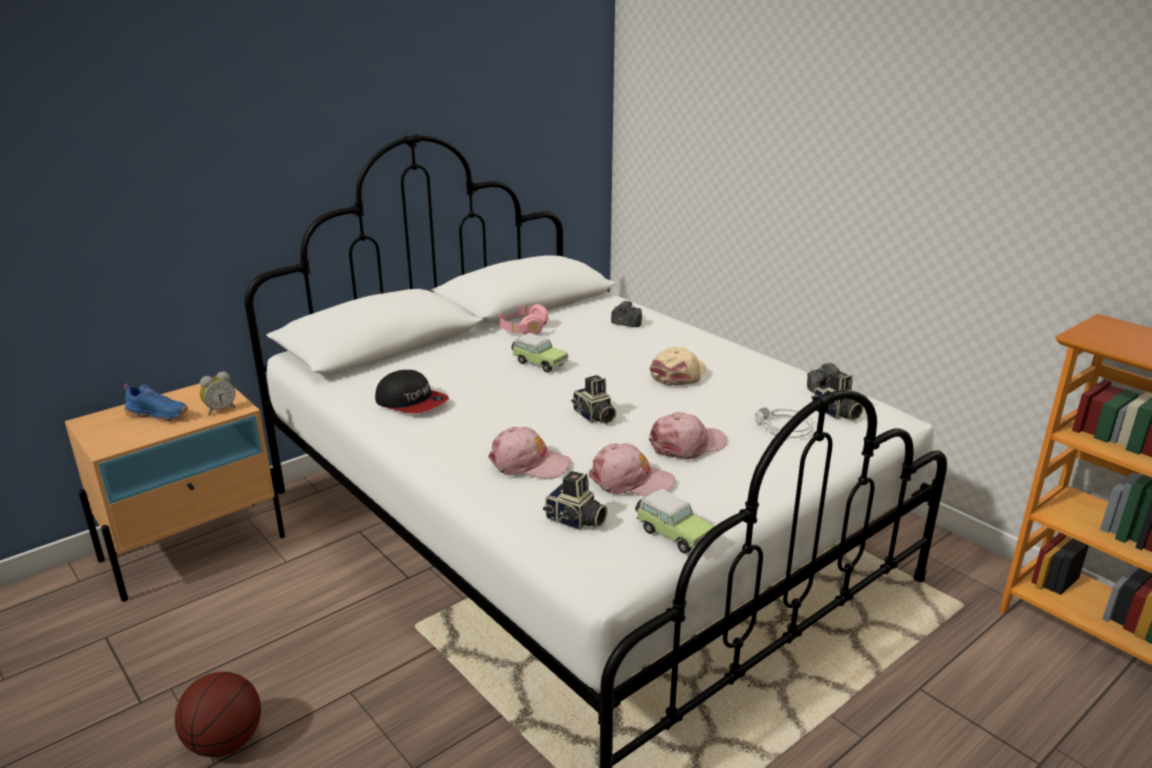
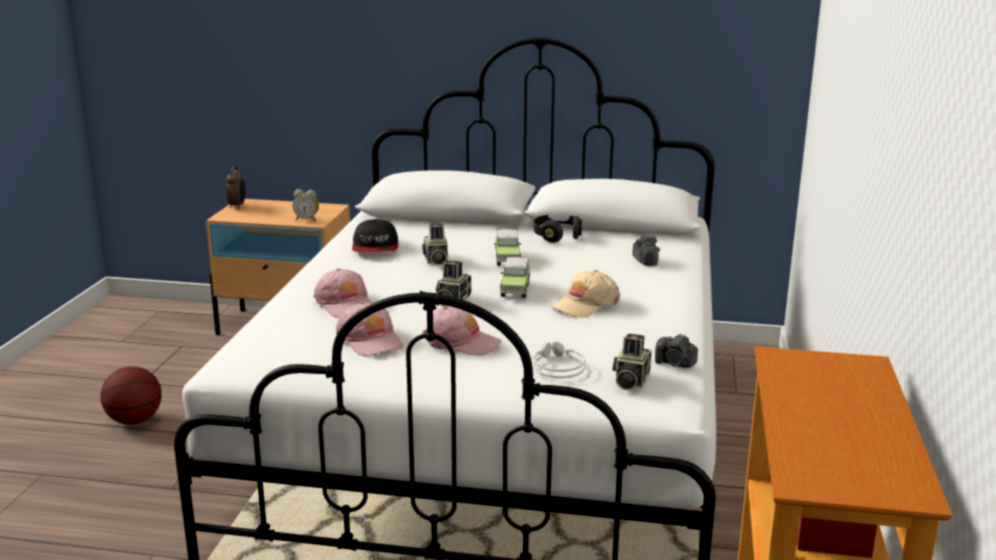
camera: 50 degrees right, 5 degrees down
(92, 429) = (237, 206): none -> alarm clock
(159, 414) = (278, 211): blue shoe -> none
(523, 329) = (557, 236): pink headphones -> black headphones
(575, 521) = (287, 341): camera -> camera (435, 260)
(672, 534) = (312, 375): toy car -> toy car (515, 289)
(679, 374) = (585, 304): beige cap -> beige cap turned 150 degrees clockwise

